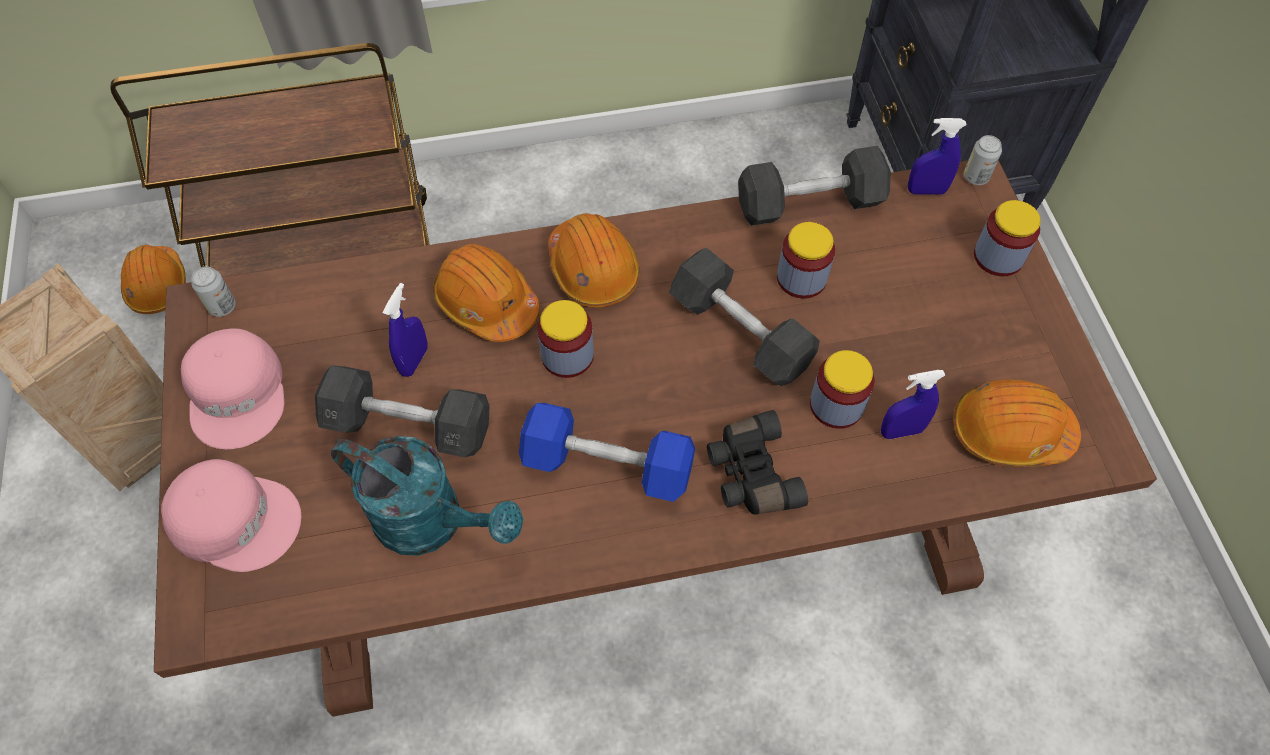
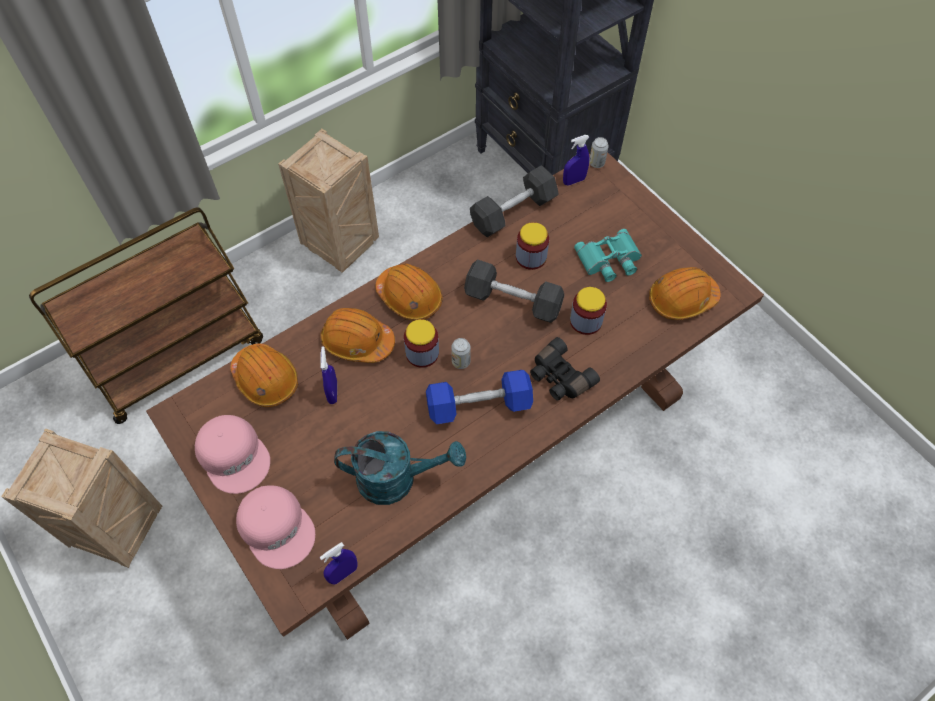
camera: 25 degrees left, 0 degrees up
(157, 286) = (72, 425): orange hard hat -> orange hard hat (266, 379)
(222, 307) = (191, 408): can -> can (461, 362)
(235, 518) = (277, 527): pink cap -> pink cap turned 60 degrees clockwise
(408, 425) = (351, 431): grey dumbbell -> none
(594, 184) = (339, 246): none -> crate
(901, 431) = (626, 321): blue spray bottle -> blue spray bottle (343, 573)
(921, 328) = (609, 260): none -> turquoise binoculars
(998, 257) = (630, 205): jar -> none

